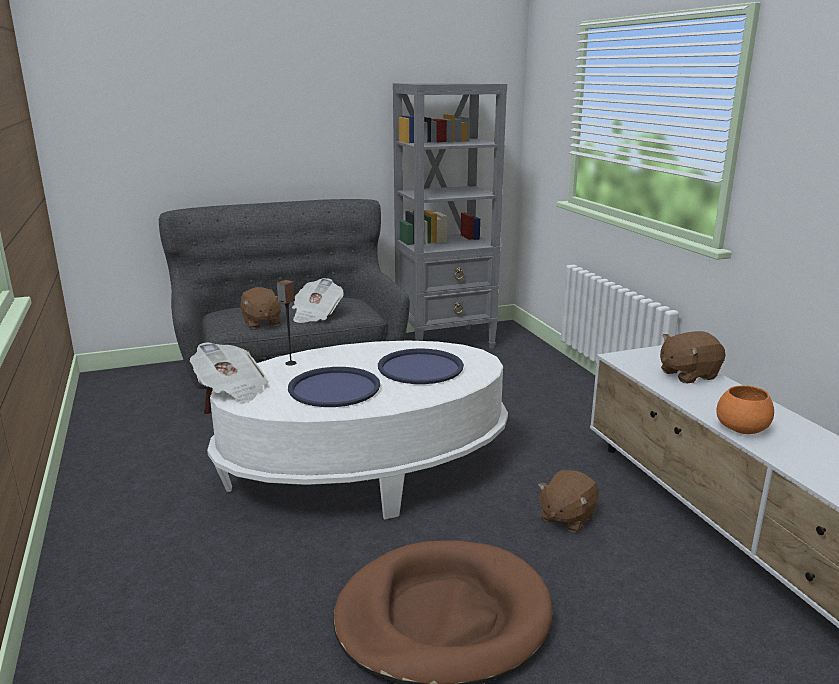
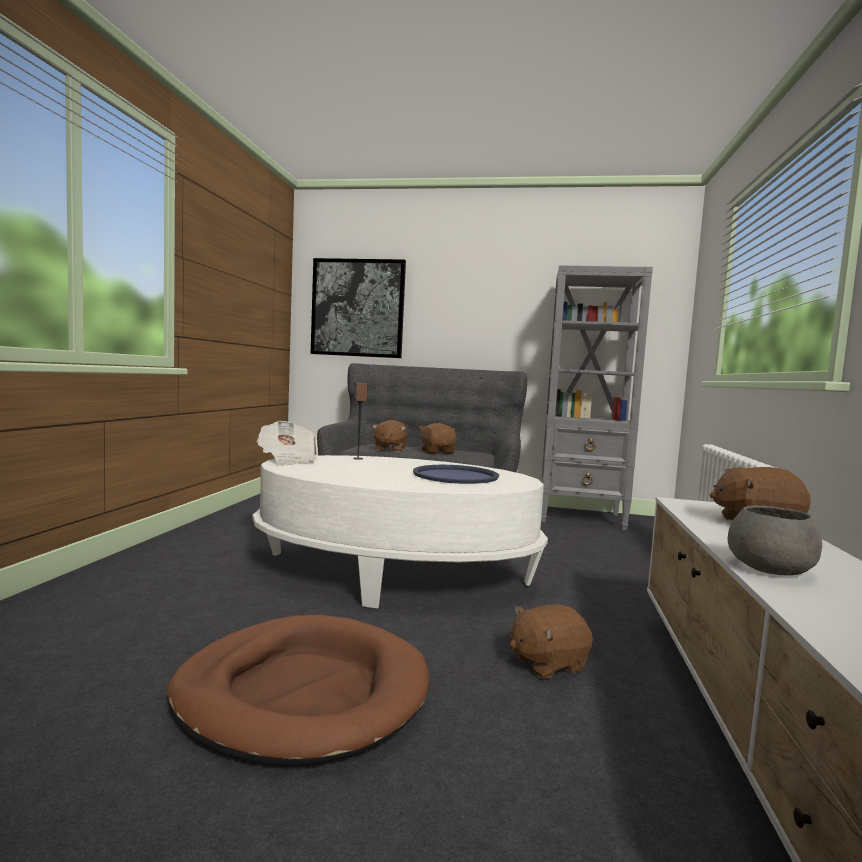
camera: 30 degrees right, 15 degrees down
(142, 131) = (358, 308): none -> picture
(316, 315) = (437, 452): newspaper -> brown plush toy
(334, 388) = (360, 471): blue tray -> none
(742, 427) = (771, 569): orange bowl -> grey bowl

